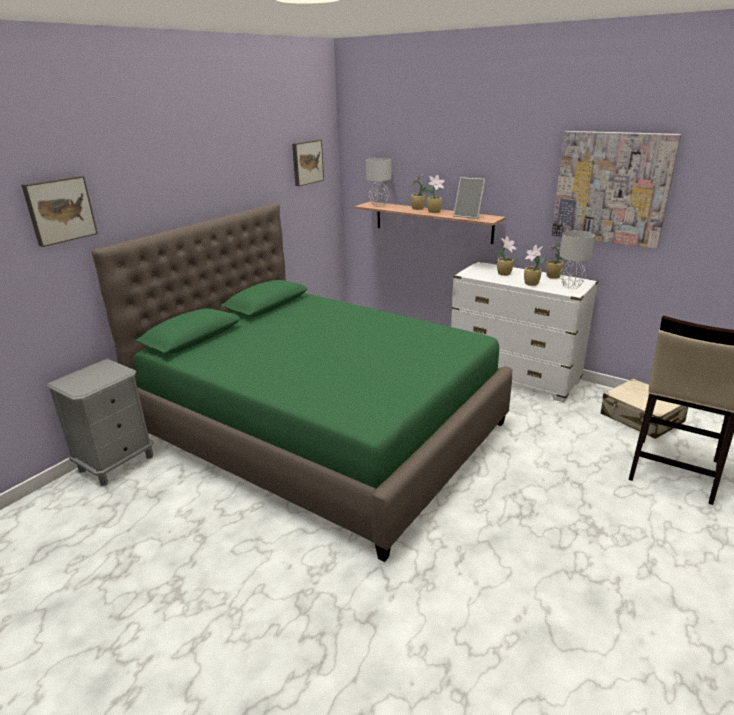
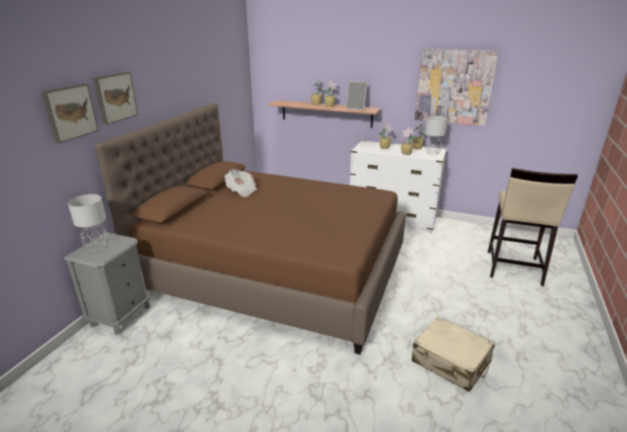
camera: 15 degrees left, 0 degrees up
(287, 320) = (241, 191): none -> newspaper
(306, 162) = (231, 71): picture -> picture (114, 97)
(322, 429) = (275, 270): green bed -> brown bed
(378, 205) = (285, 102): grey table lamp -> grey table lamp (96, 246)
(641, 418) = (482, 238): beige suitcase -> beige suitcase (450, 362)

